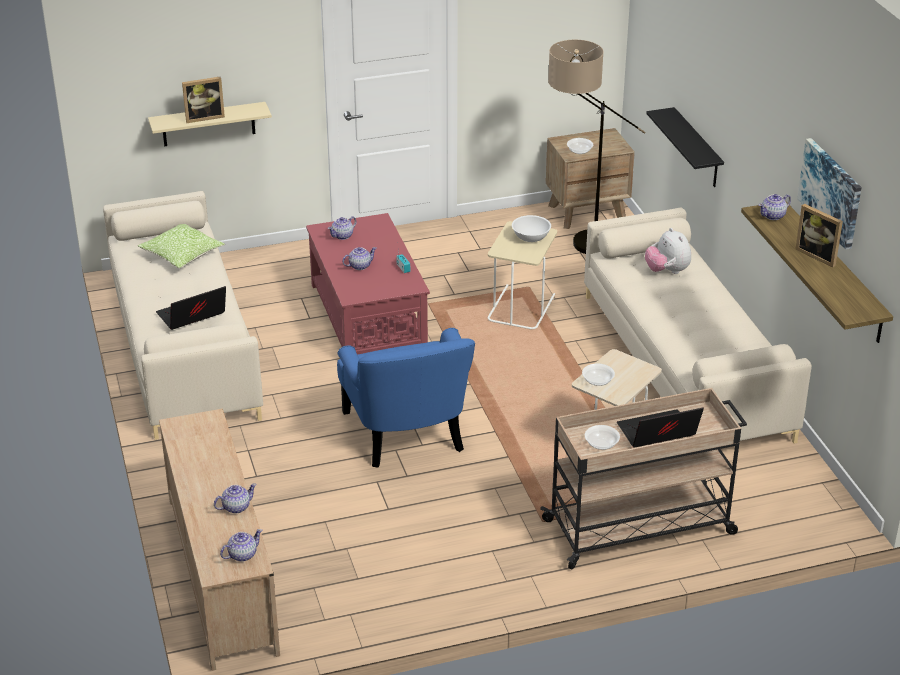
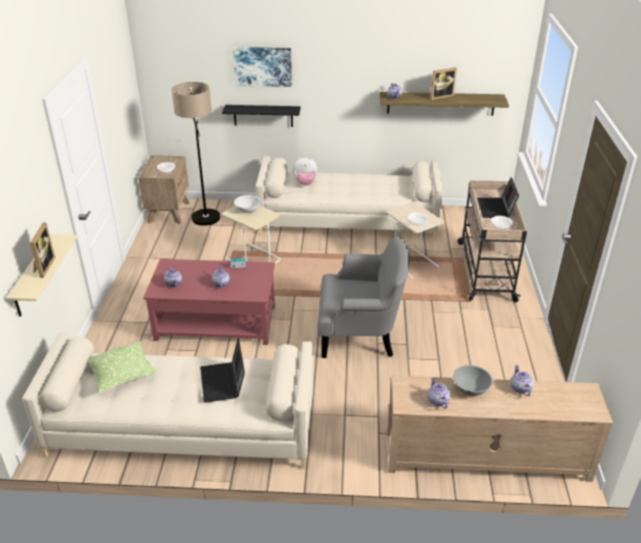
camera: 70 degrees left, 0 degrees up
(221, 468) = (470, 388): none -> grey bowl
(242, 555) = (577, 395): teapot -> teapot (438, 401)
(406, 432) = (360, 334): blue armchair -> grey armchair
(831, 192) = (430, 61): picture -> picture (262, 66)

